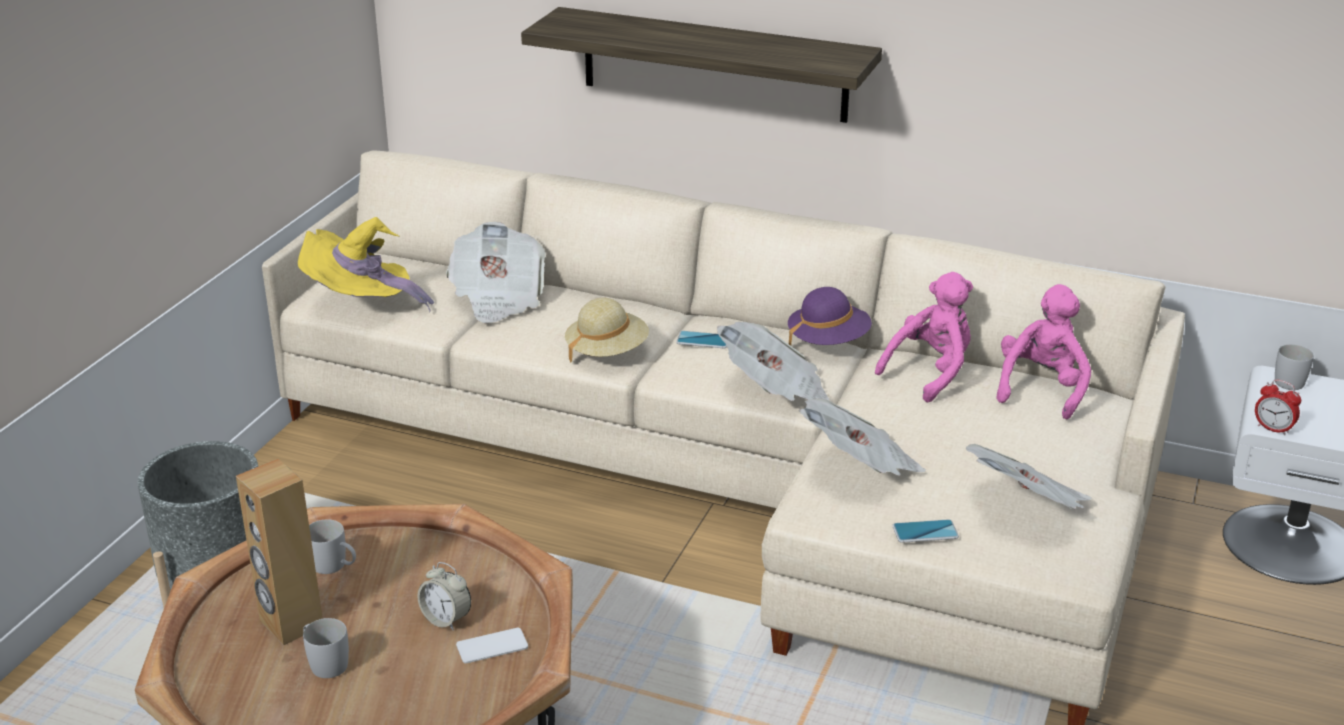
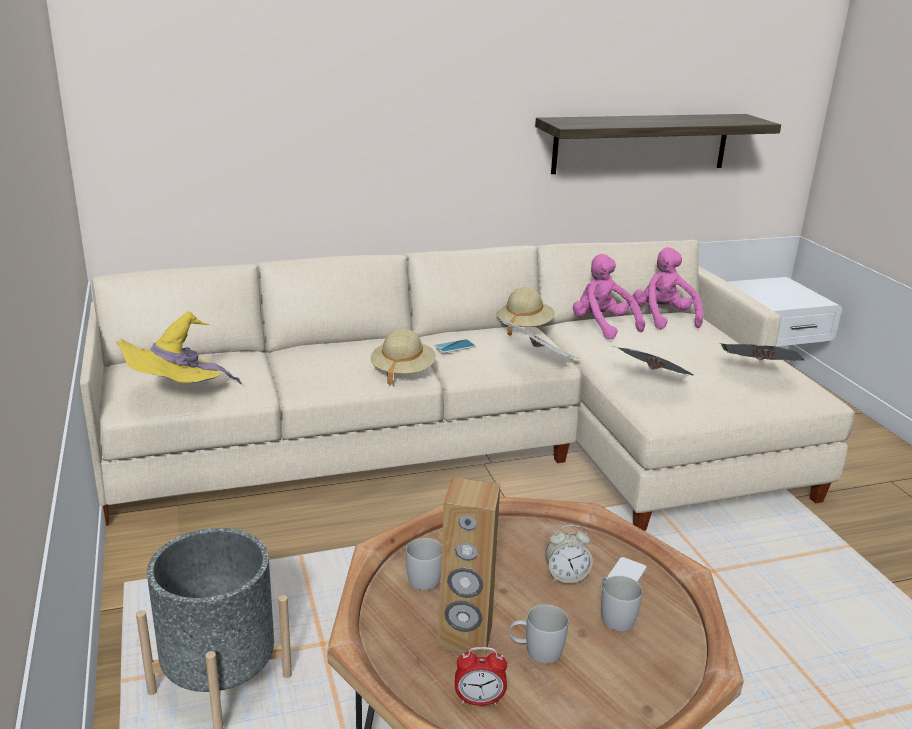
camera: 40 degrees left, 5 degrees down
(498, 298) = (279, 362): newspaper -> none
(714, 65) = (384, 153): shelf -> shelf (641, 143)
(828, 341) = (524, 326): purple hat -> beige hat
(925, 532) = (735, 404): phone -> none
(930, 373) = (602, 326): pink plush toy -> pink plush toy turned 45 degrees counterclockwise
(1273, 429) = (779, 306): alarm clock -> alarm clock (479, 700)
(1289, 380) = (747, 284): white mug -> white mug (614, 615)

